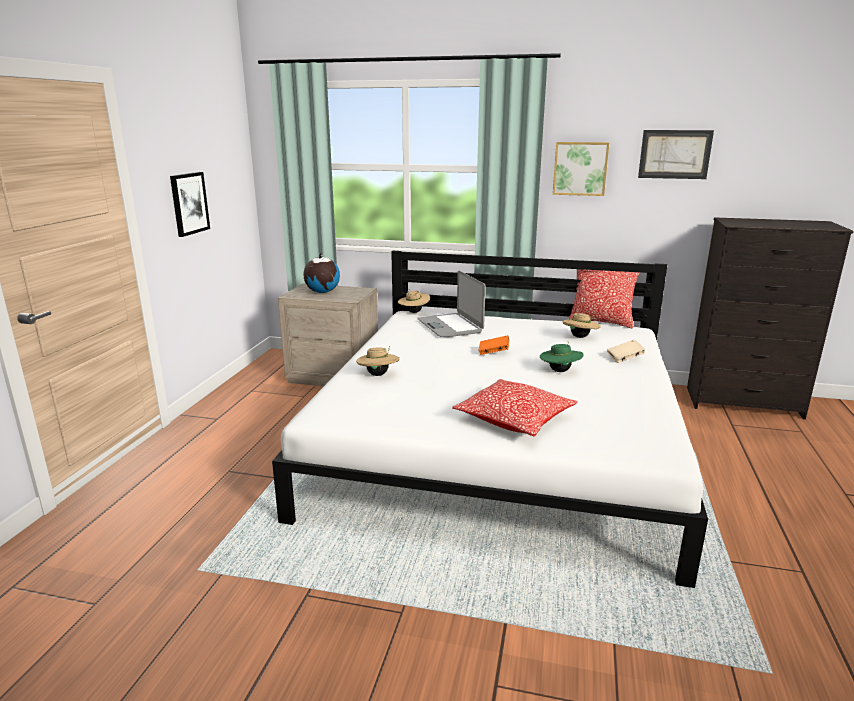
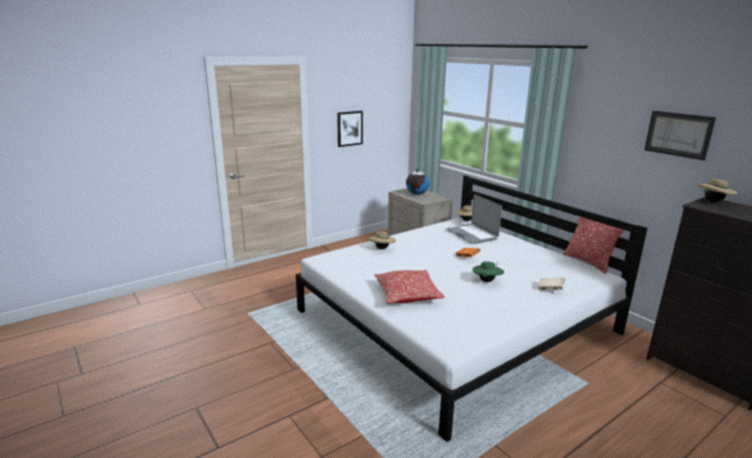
camera: 40 degrees right, 0 degrees up
(450, 326) = (472, 234): laptop -> laptop turned 45 degrees counterclockwise
(580, 168) = (600, 136): picture -> none
(580, 337) = (545, 266): beige hat -> beige hat (713, 201)

